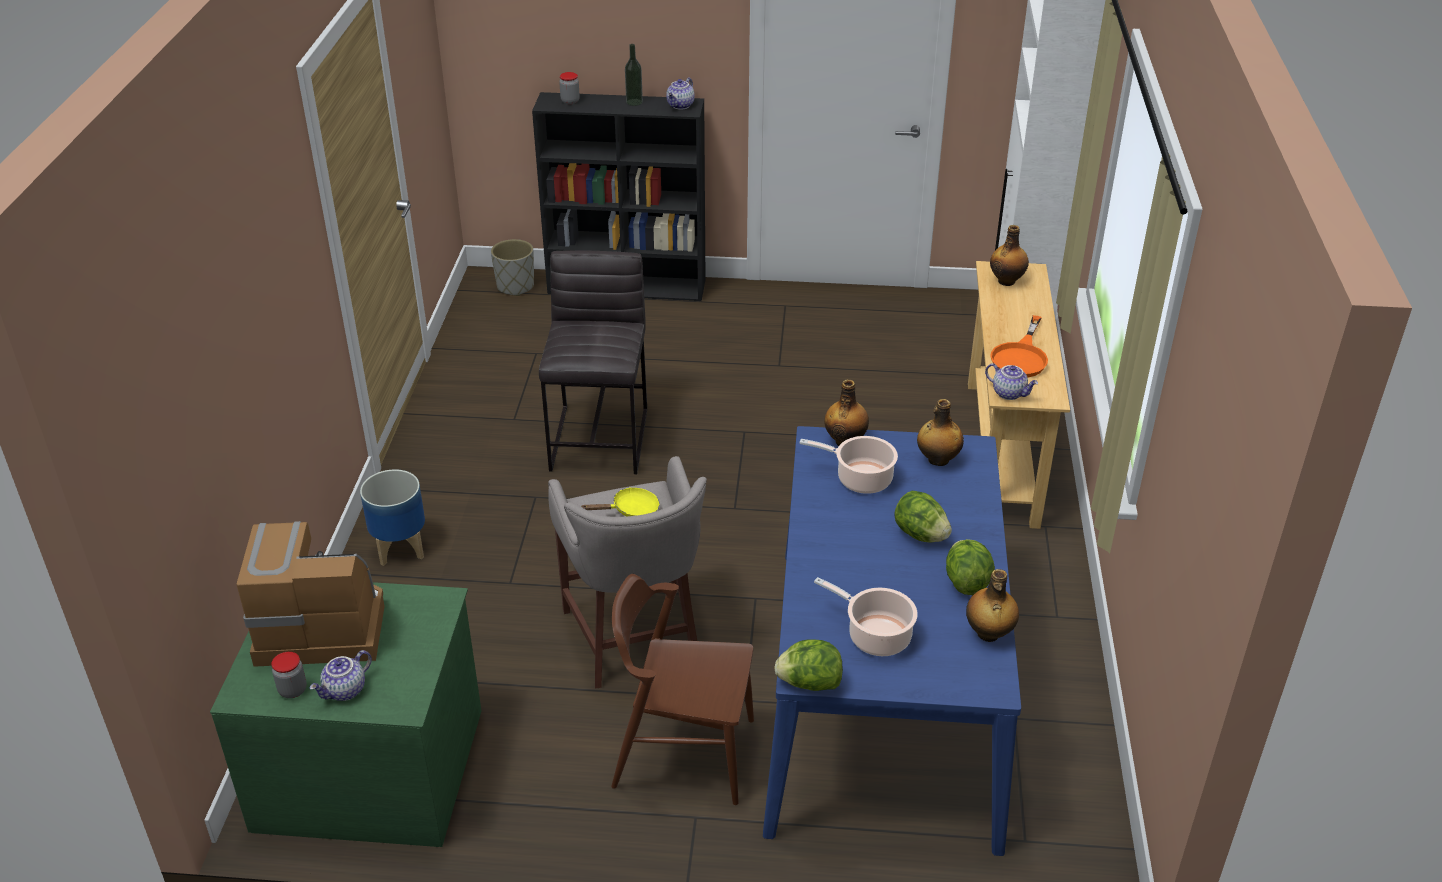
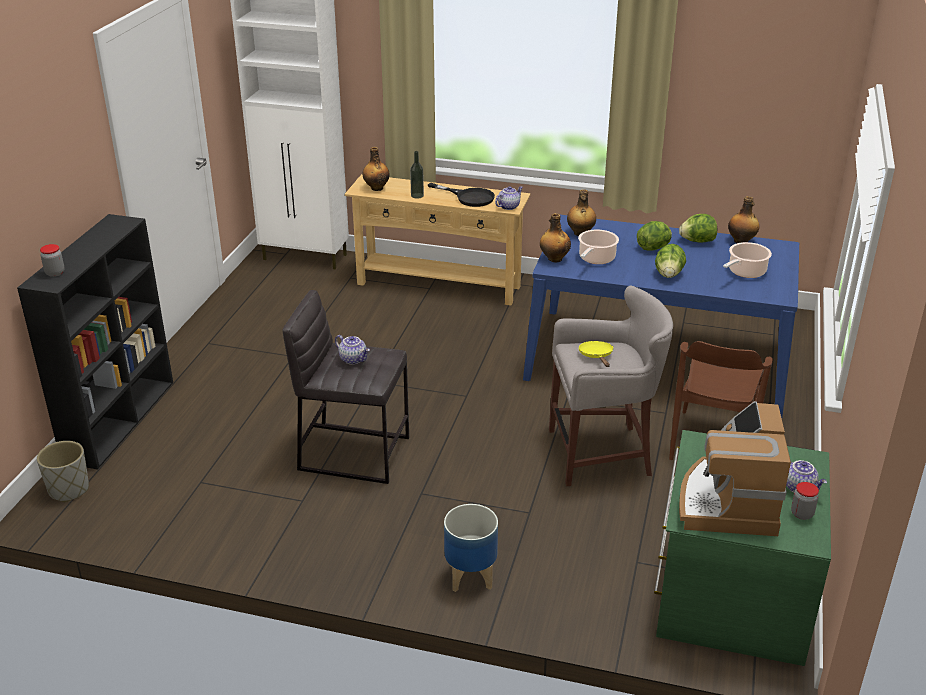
camera: 80 degrees left, 5 degrees down
(634, 102) = (87, 243): bottle -> bottle (417, 195)
(681, 106) = (115, 224): teapot -> teapot (353, 359)
(809, 683) = (788, 296): lettuce -> lettuce (669, 274)
(1021, 356) = (469, 197): orange frying pan -> black frying pan

